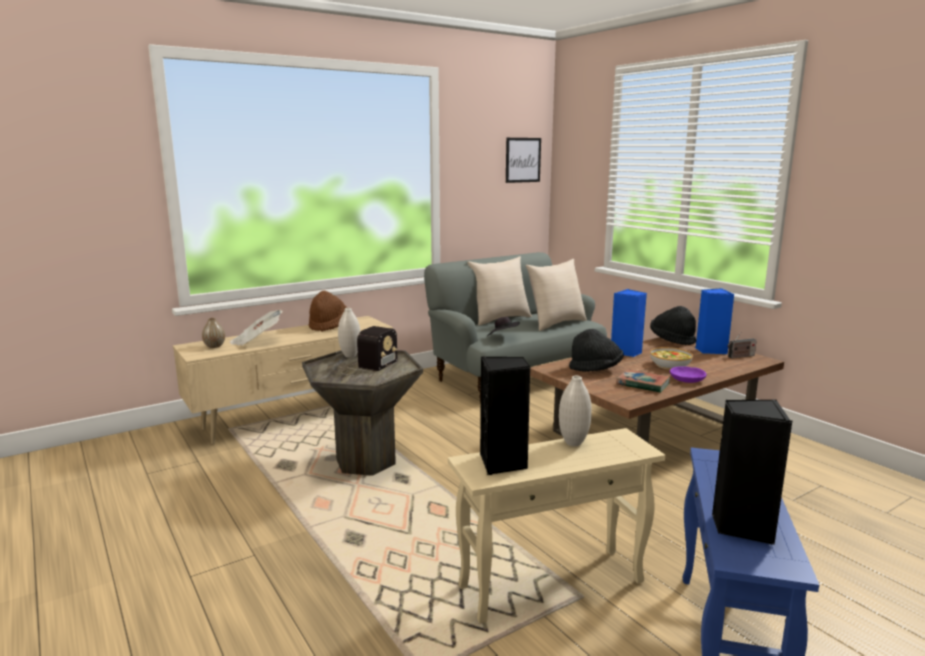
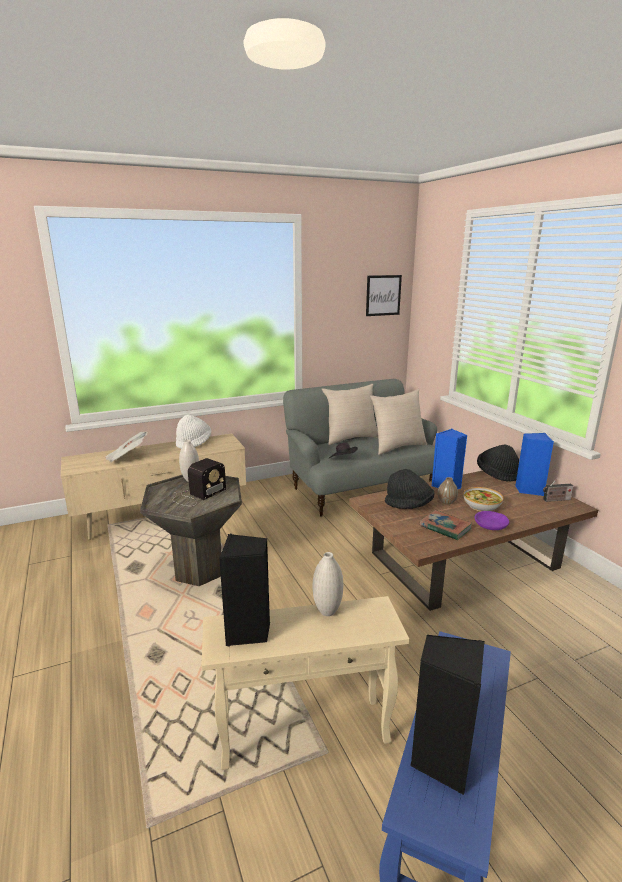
camera: 10 degrees right, 5 degrees up
(214, 346) = (91, 460): vase -> vase (446, 502)
(328, 325) = (193, 443): brown hat -> white hat

